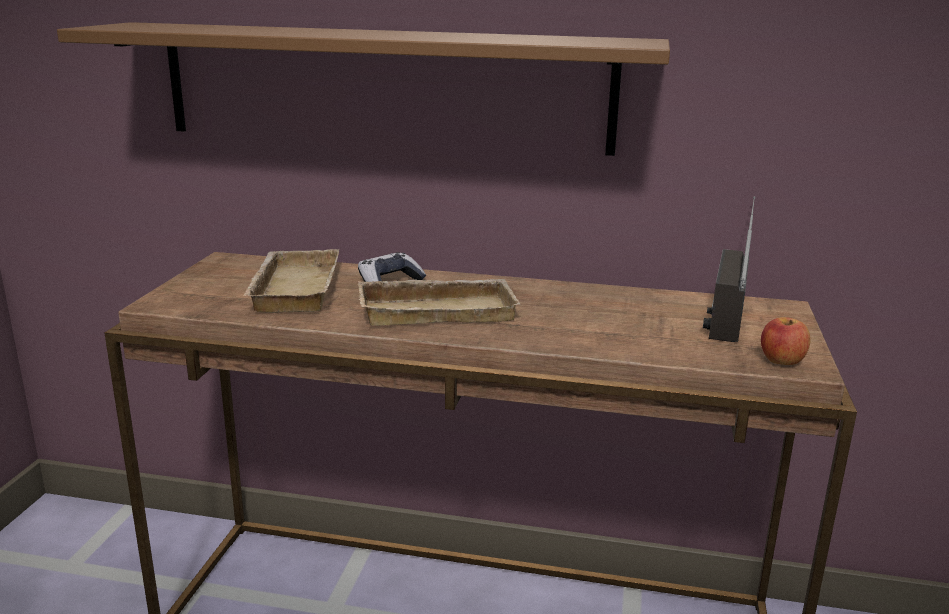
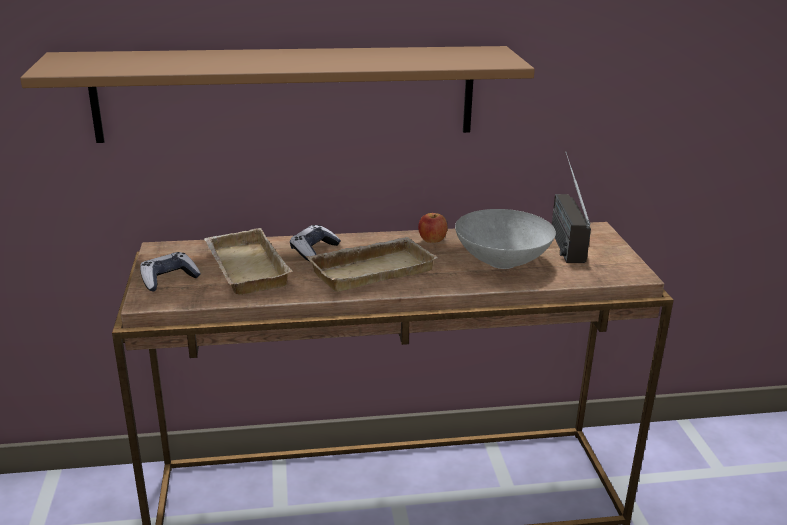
camera: 20 degrees left, 5 degrees up
(202, 287) = (169, 279): none -> game controller
(617, 324) = (502, 261): none -> grey bowl
(781, 362) = (620, 273): apple -> apple (432, 241)

